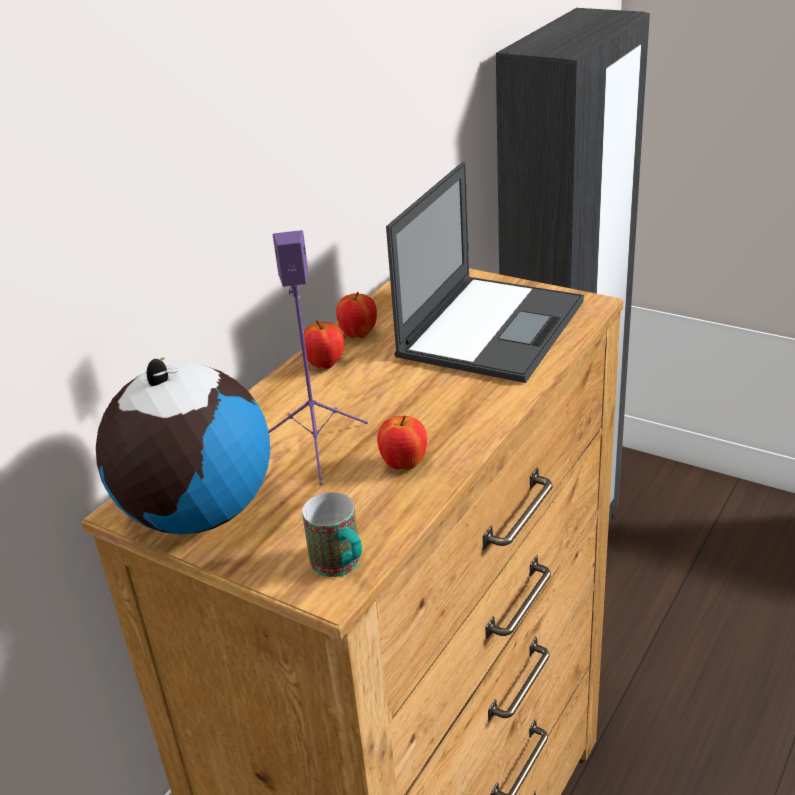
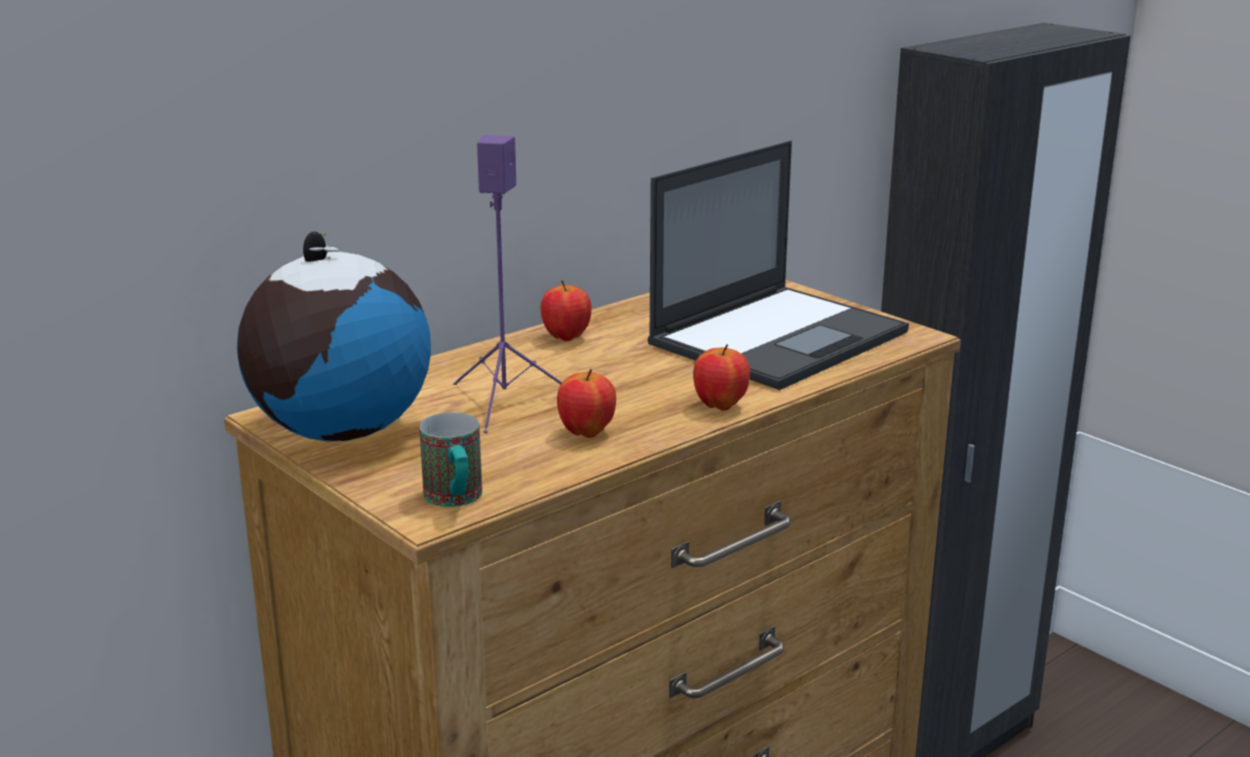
camera: 15 degrees right, 10 degrees down
(358, 334) = (622, 319): apple -> apple (720, 406)

